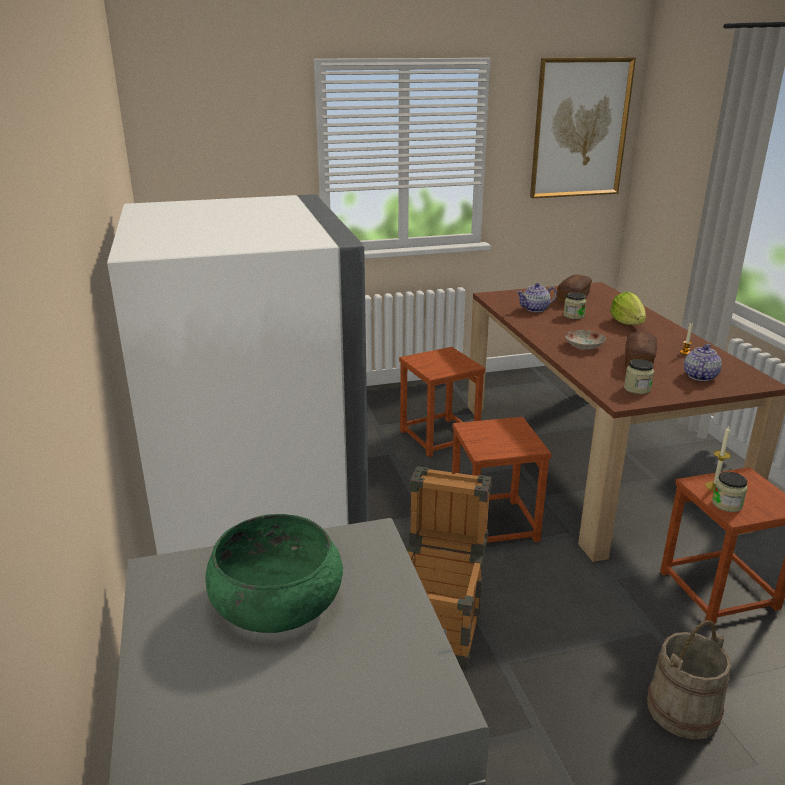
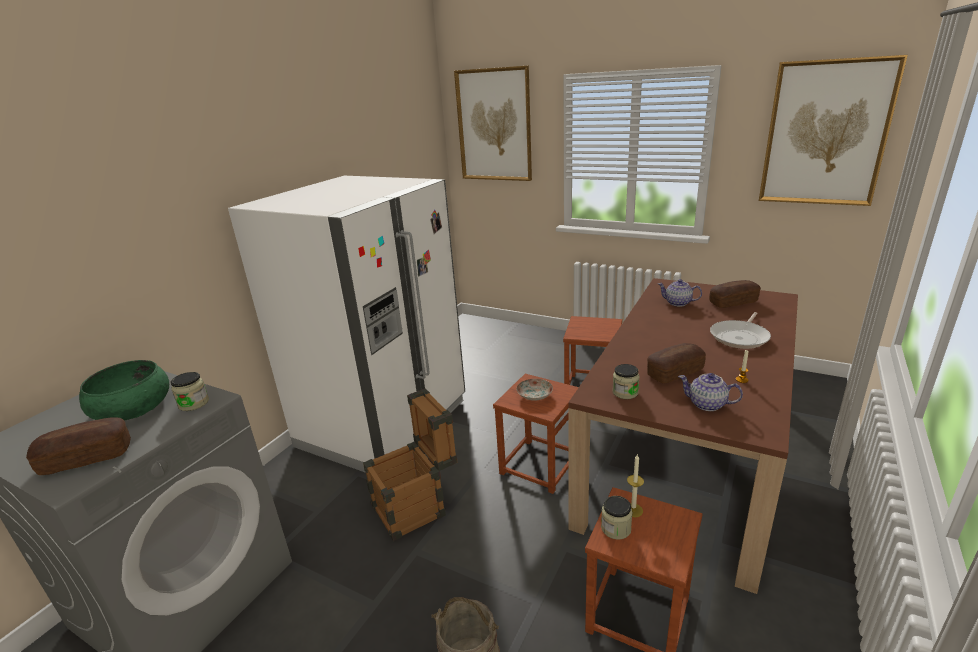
camera: 45 degrees right, 0 degrees up
(213, 126) = (494, 125): none -> picture
(377, 670) = (87, 458): none -> bread
(573, 316) = (701, 317): jar -> jar (194, 403)
(583, 346) = (655, 344): plate -> plate (534, 395)
(627, 323) = (740, 337): lettuce -> frying pan
(699, 376) = (707, 404): teapot -> teapot turned 135 degrees counterclockwise

